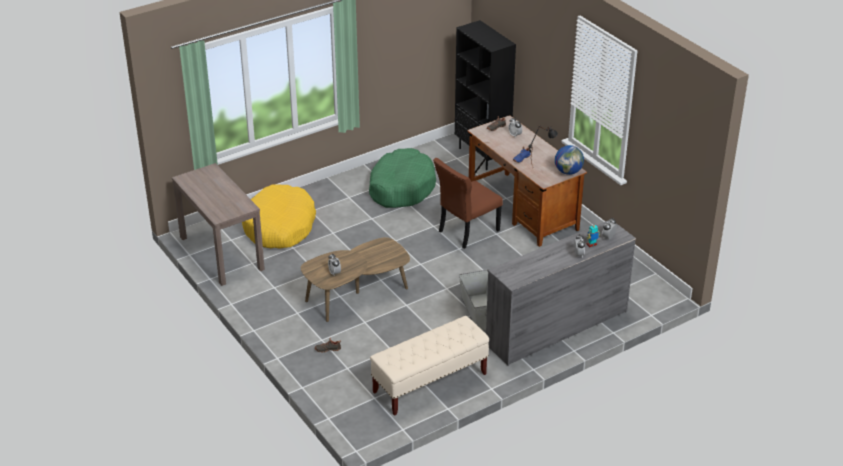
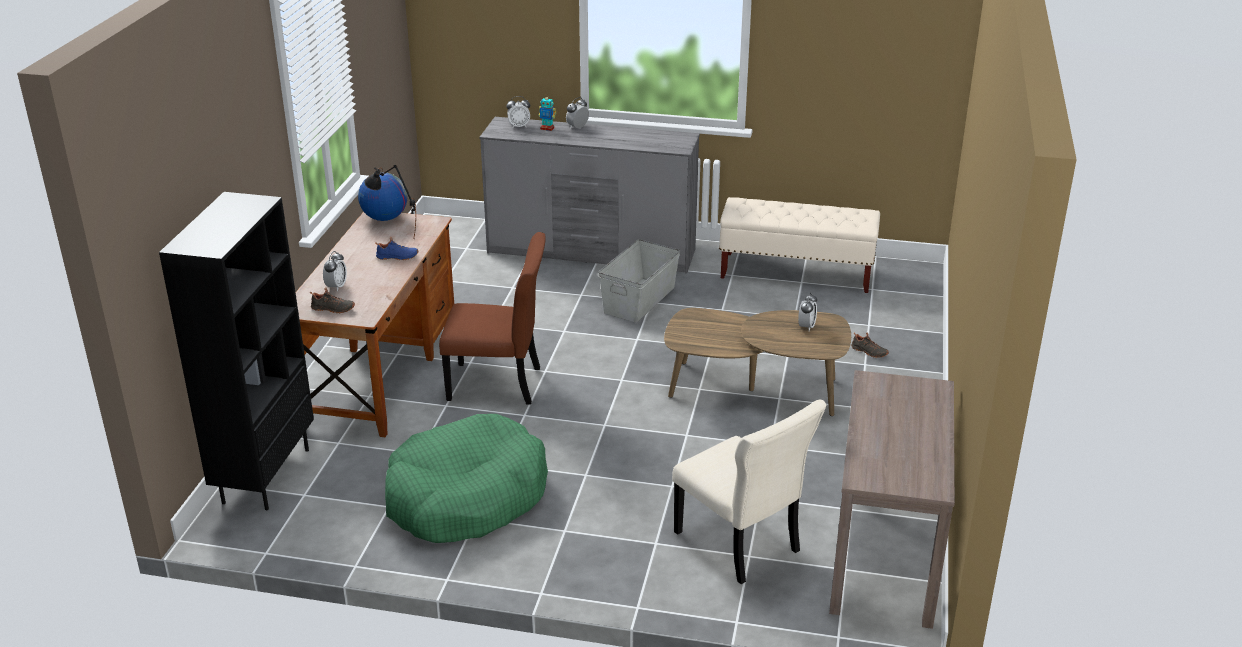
camera: 135 degrees left, 5 degrees down
(279, 227) = (740, 544): yellow dog bed -> beige chair

